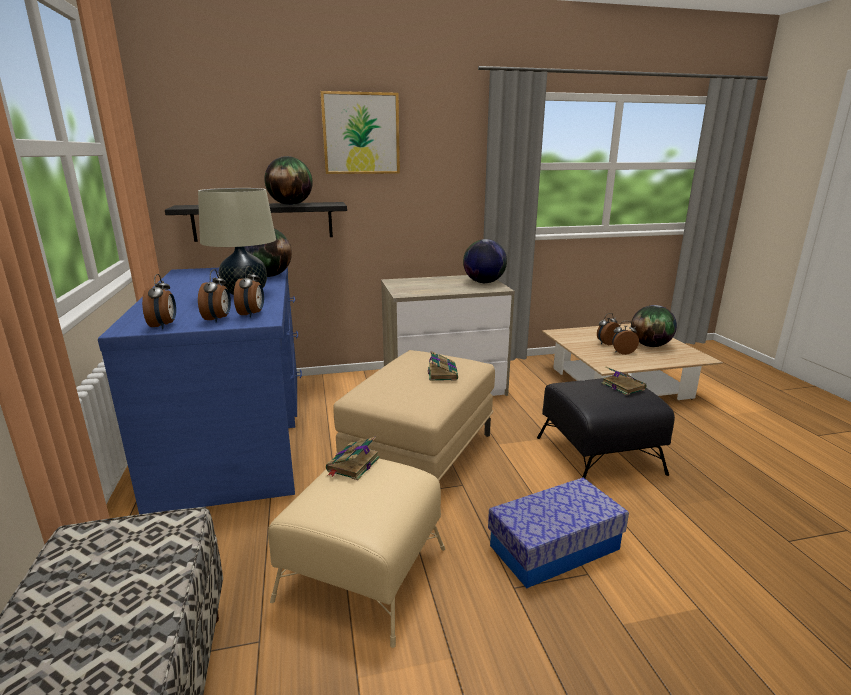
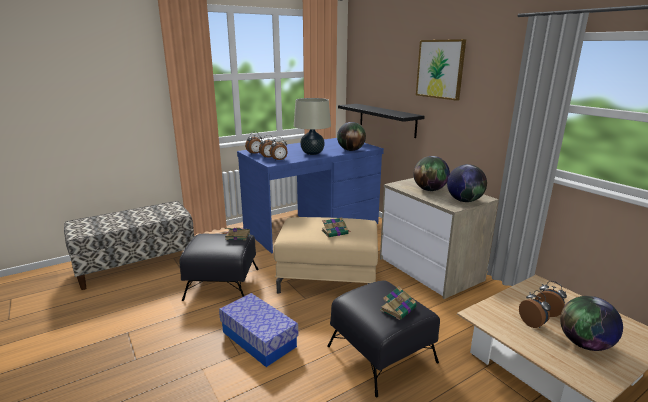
camera: 70 degrees right, 0 degrees up
(291, 204) = (387, 112): globe -> globe (429, 190)
(364, 573) = (223, 284): beige ottoman -> black ottoman

